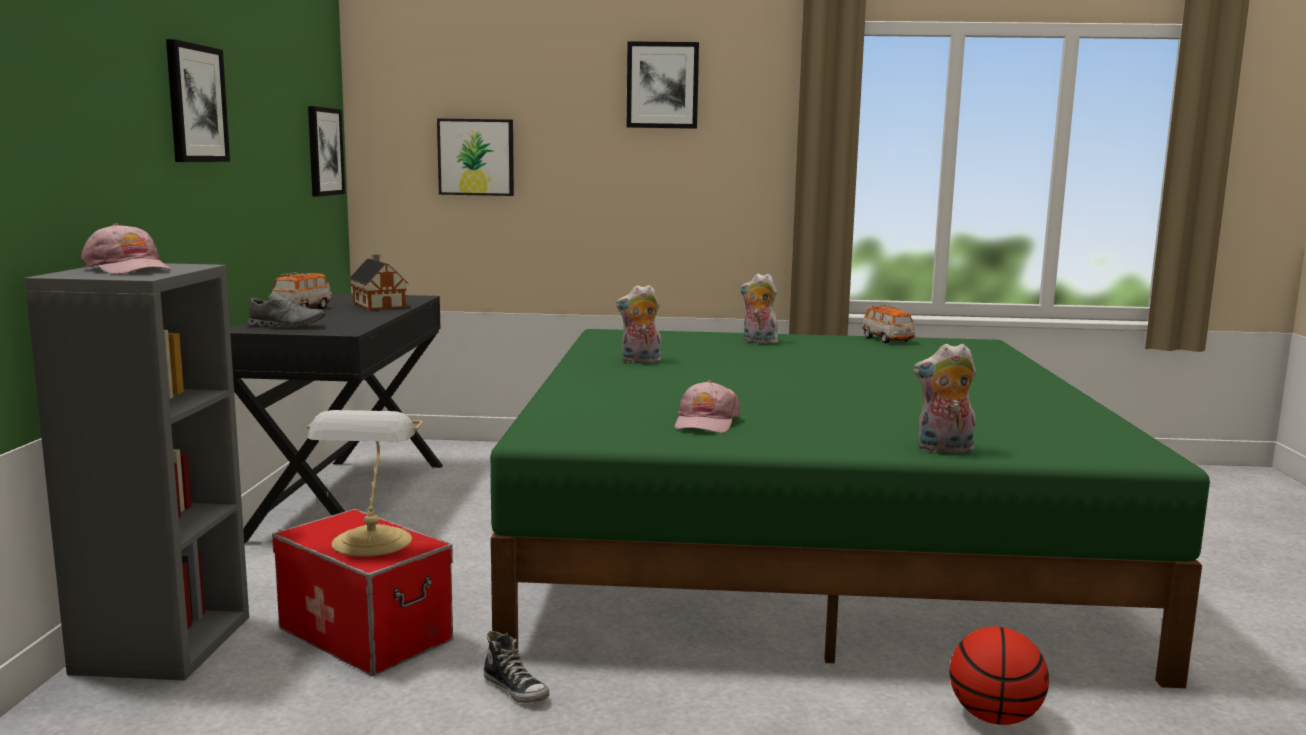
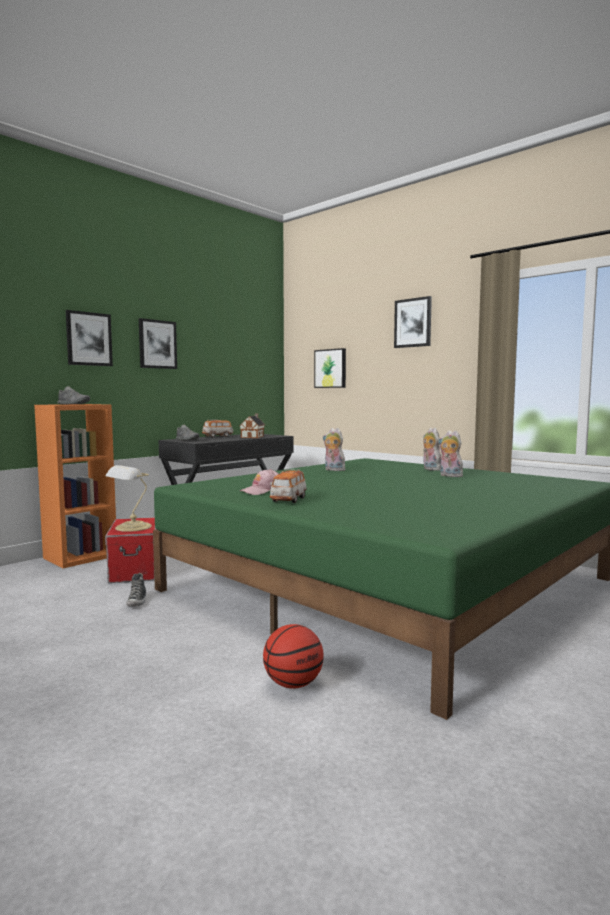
camera: 40 degrees right, 5 degrees down
(129, 269) = (73, 404): pink cap -> grey shoe
(162, 643) = (80, 557): grey bookcase -> orange bookcase
(324, 151) = (261, 368): picture -> picture (89, 339)
(887, 340) = (518, 475): toy car -> toy car (288, 500)
(943, 450) = (327, 515): plush toy -> plush toy (449, 476)

